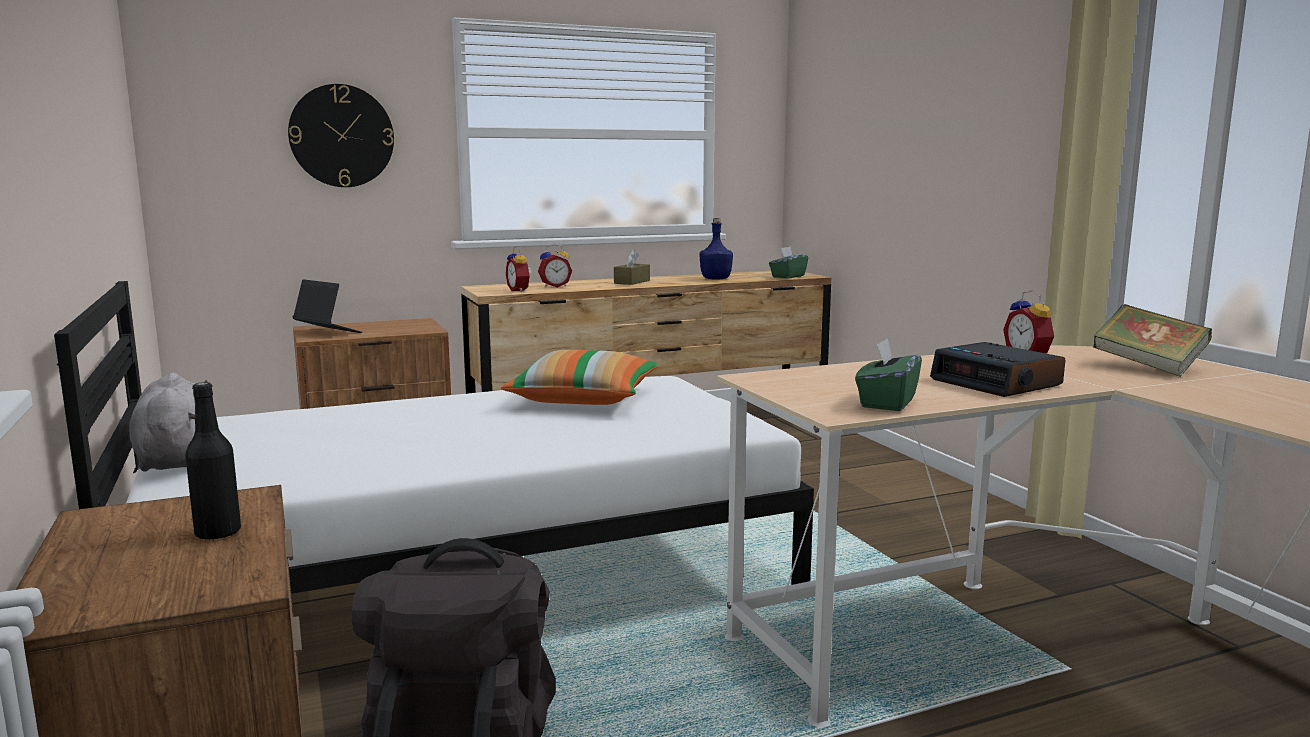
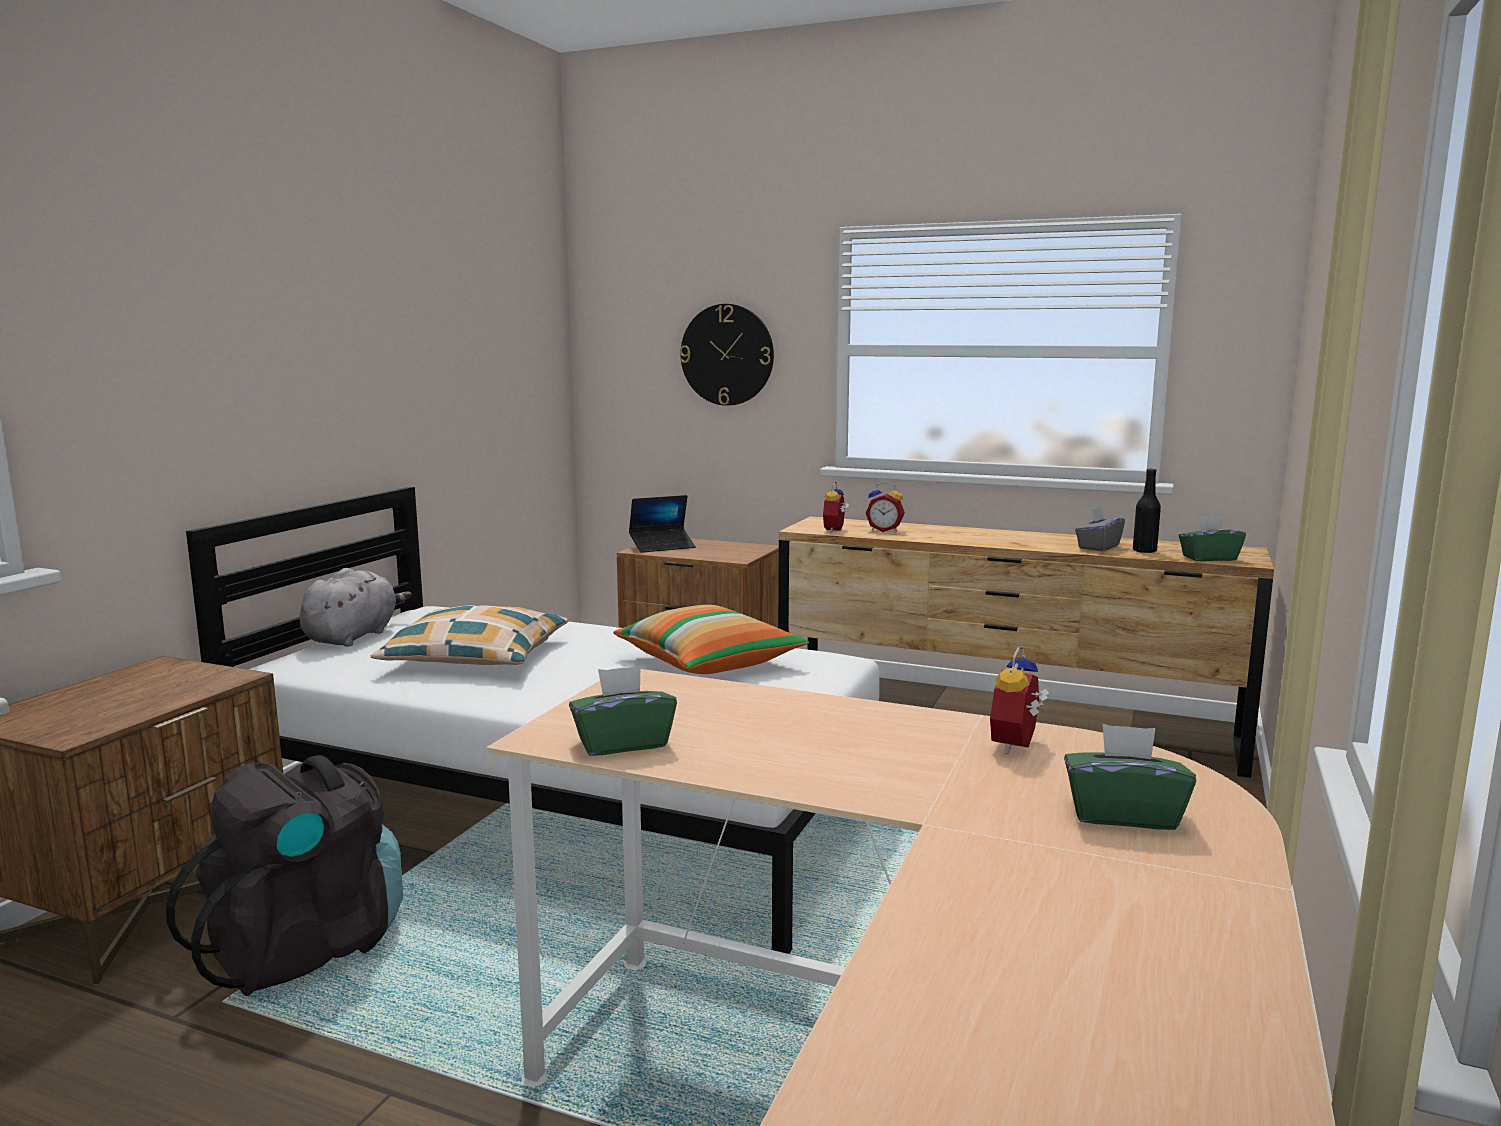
camera: 45 degrees right, 0 degrees up
(218, 533) = (159, 696): black bottle -> black bottle (1144, 551)
(327, 332) = (662, 546): laptop -> laptop turned 75 degrees clockwise
(379, 440) = (477, 657): none -> pillow
(632, 282) = (984, 536): brown tissue box -> none
(716, 279) = (1098, 547): blue bottle -> grey tissue box
(997, 382) = (824, 763): alarm clock -> none
(1148, 367) = (1123, 814): book -> green tissue box

